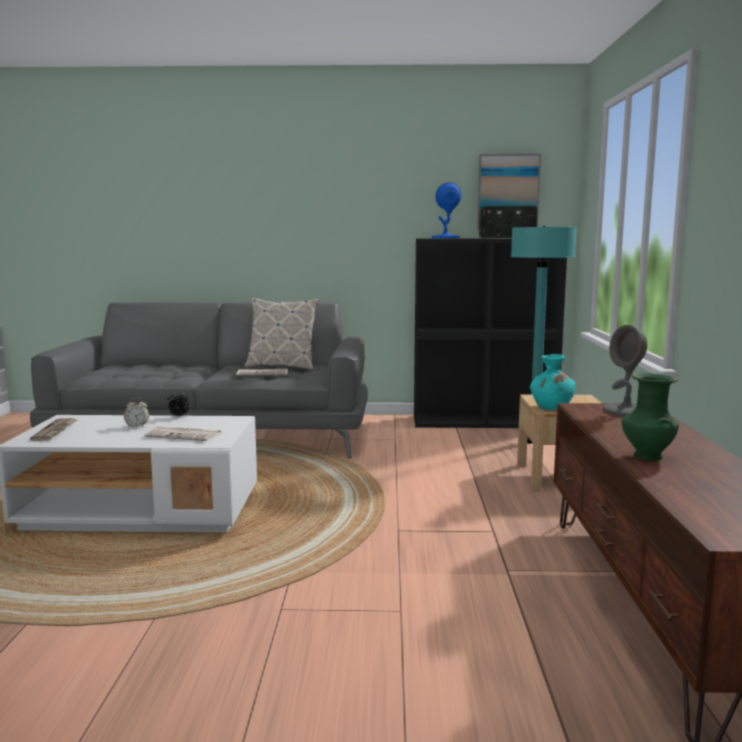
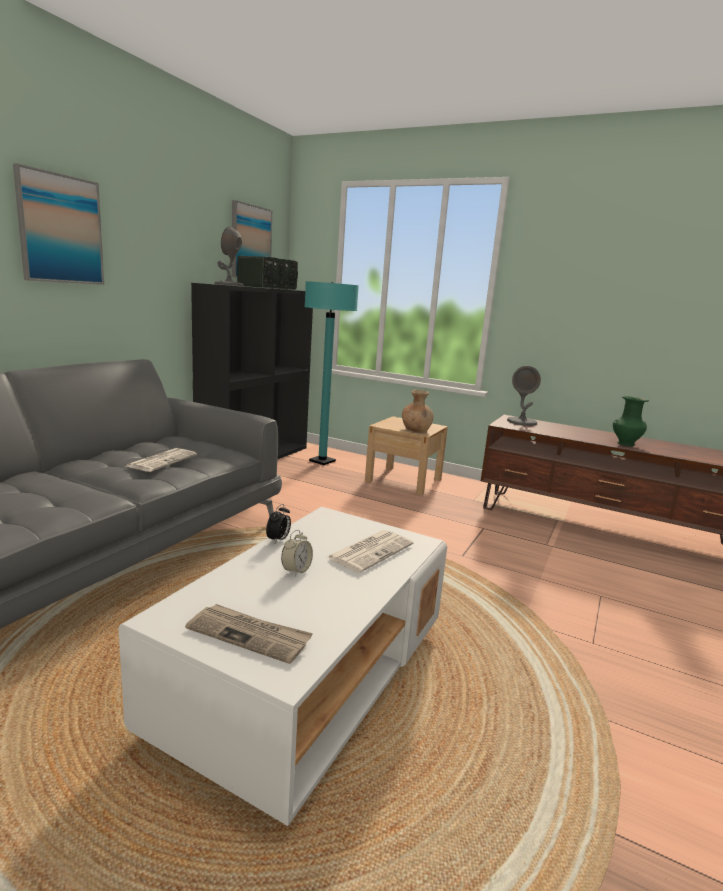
camera: 65 degrees left, 5 degrees up
(282, 366) = (136, 448): pillow -> none
(294, 207) = (60, 229): none -> picture
(445, 238) = (229, 285): blue table lamp -> grey table lamp
(551, 407) = (416, 430): turquoise vase -> brown vase

